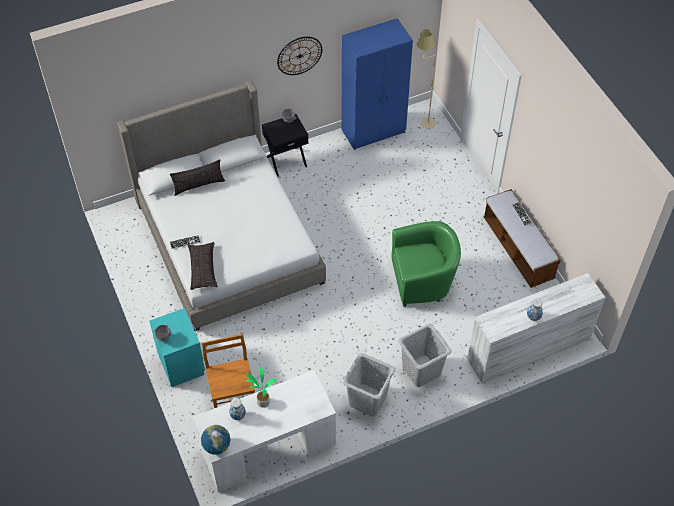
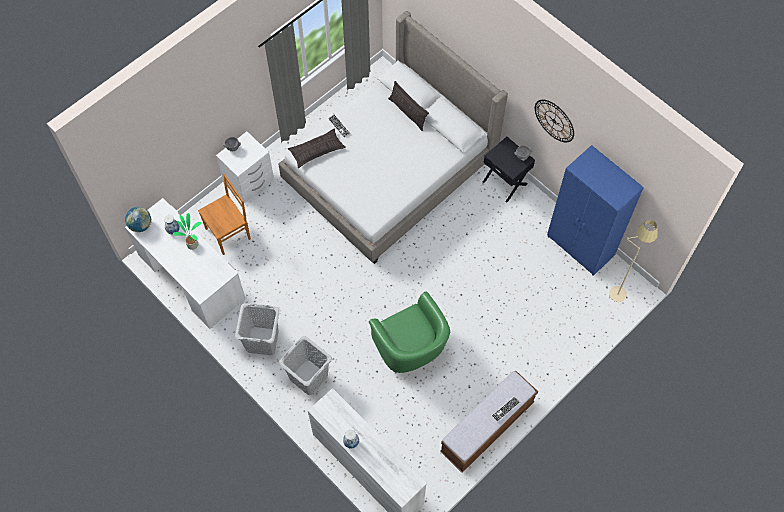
camera: 70 degrees right, 10 degrees up
(182, 363) = (249, 182): turquoise nightstand -> white nightstand

